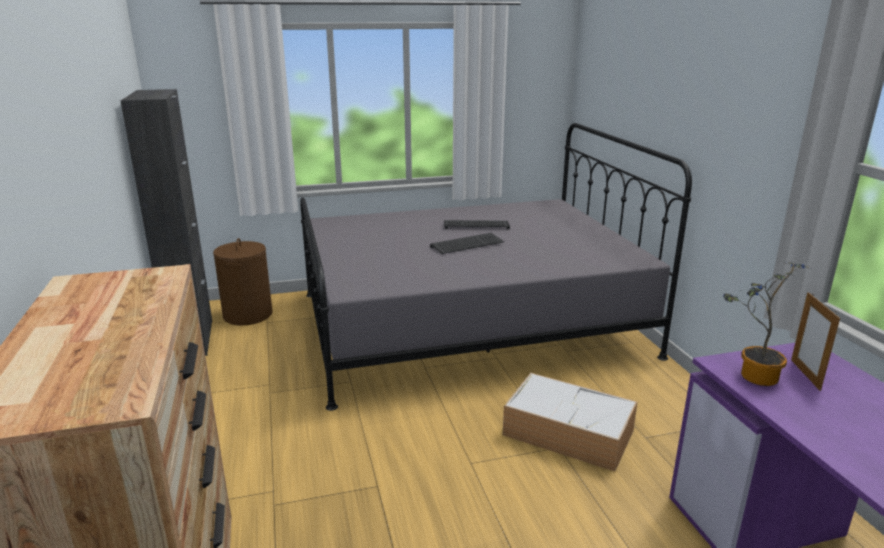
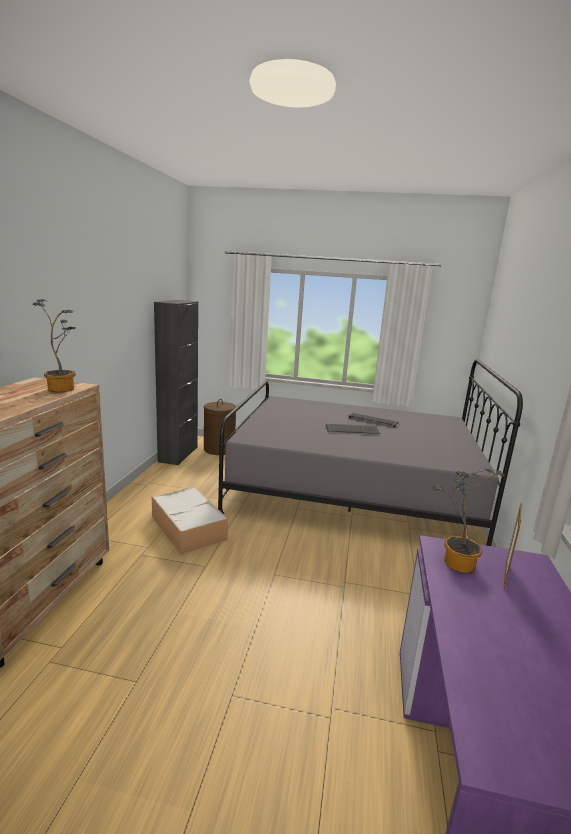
camera: 25 degrees right, 5 degrees down
(147, 284) = (63, 388): none -> potted plant
(570, 433) = (361, 581): storage box -> storage box (189, 528)

